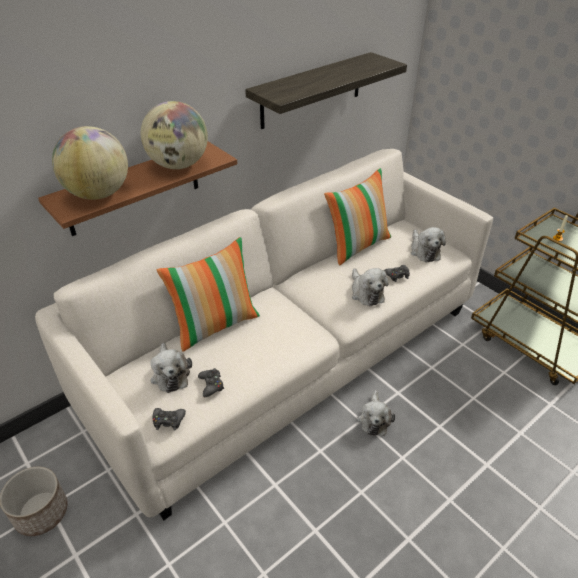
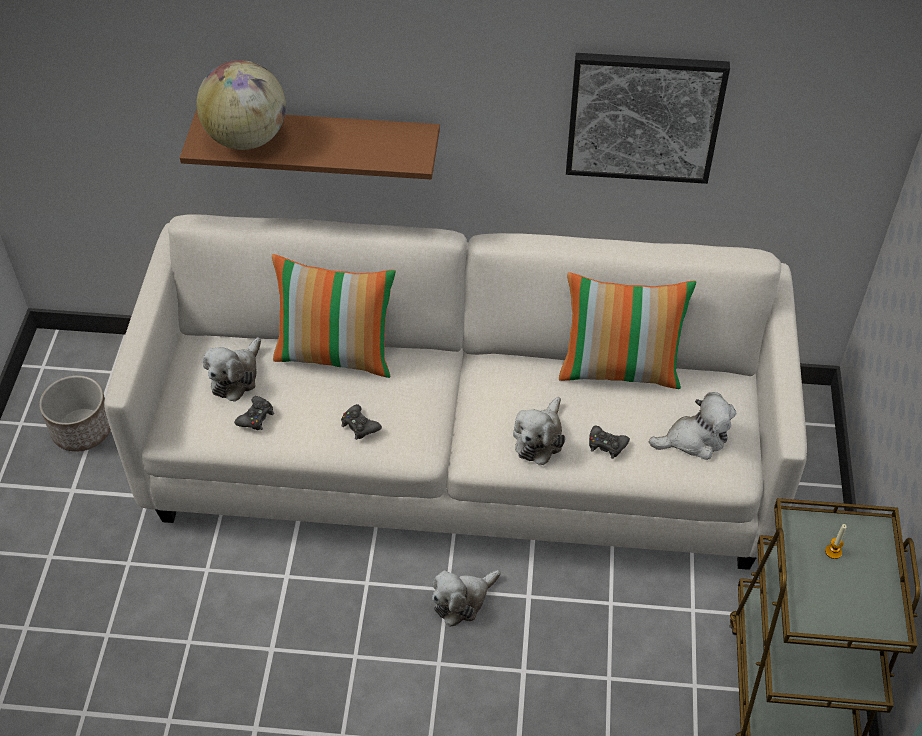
camera: 45 degrees right, 10 degrees up
(168, 421) = (185, 422): black game controller -> black game controller (359, 426)
(178, 165) = (362, 145): globe -> none
(312, 90) = (644, 117): shelf -> picture
(424, 251) = (694, 439): plush toy -> plush toy turned 135 degrees counterclockwise

